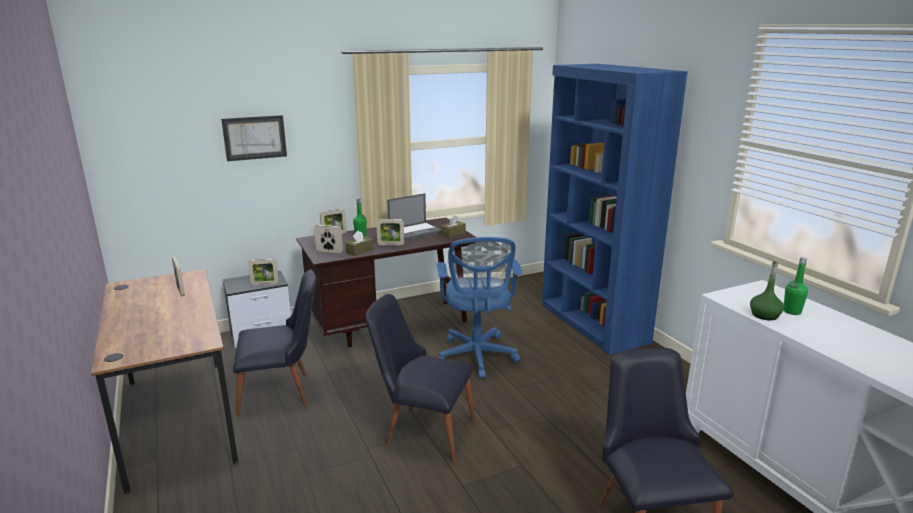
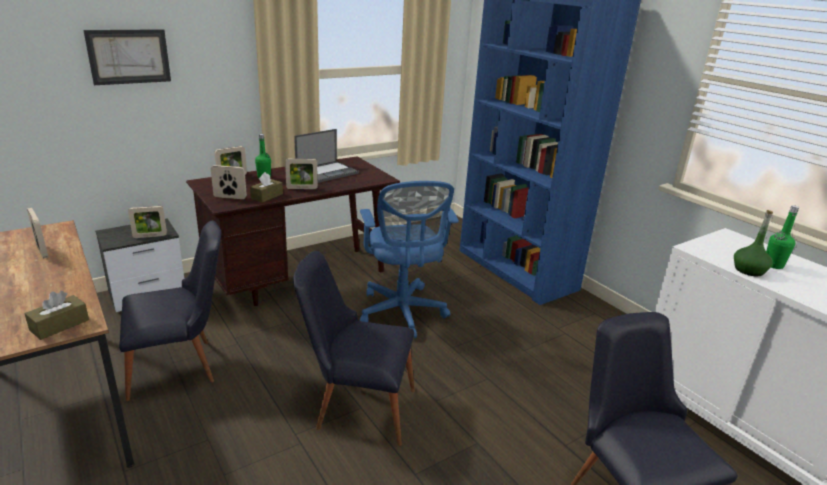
camera: 10 degrees left, 5 degrees up
(453, 234) = (370, 175): brown tissue box -> brown tissue box (59, 325)

